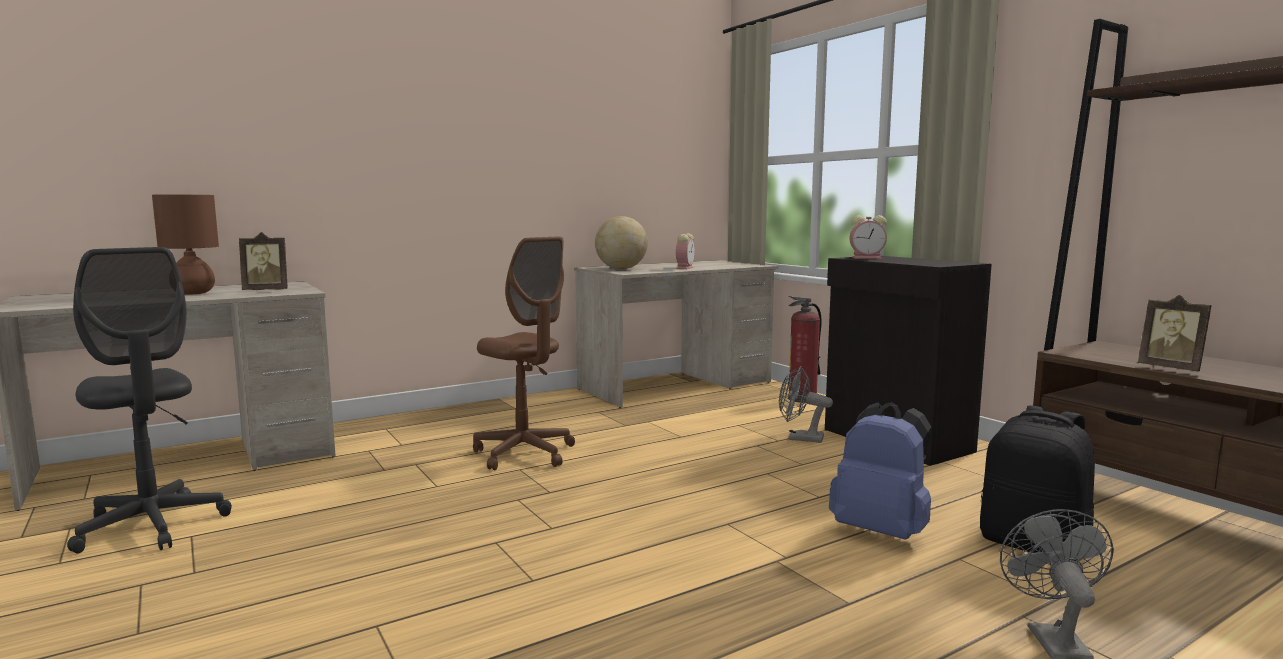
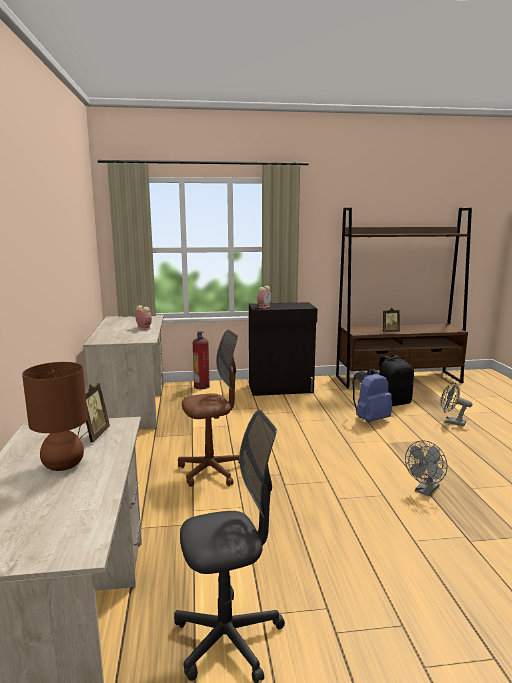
camera: 65 degrees left, 5 degrees up
(621, 269) = (120, 338): globe -> none
(799, 438) = (259, 403): grey fan -> grey fan (425, 491)

